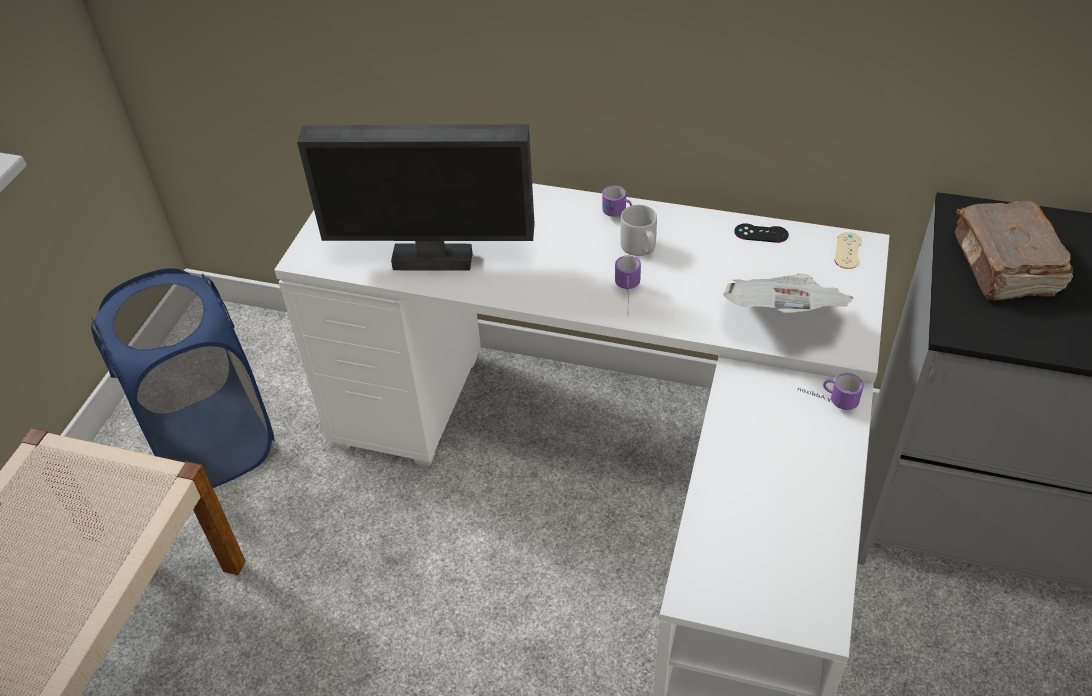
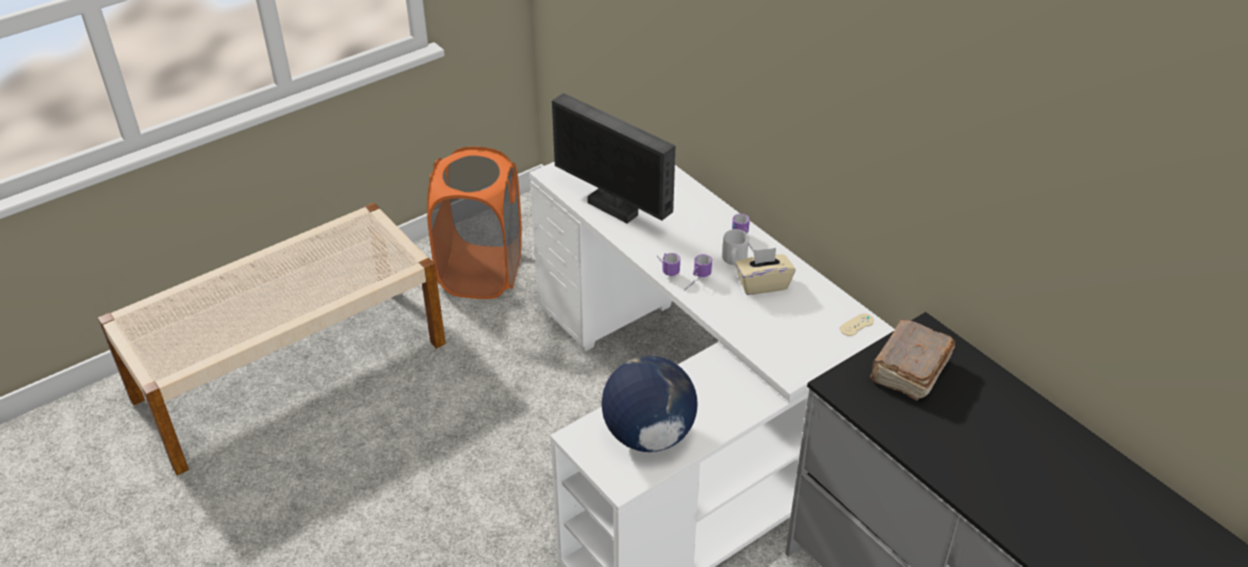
camera: 35 degrees right, 5 degrees down
(213, 442) = (481, 273): blue laundry basket -> orange laundry basket
(702, 259) = (762, 284): none -> beige tissue box
(761, 233) = (815, 288): black game controller -> none
(775, 530) = (648, 435): none -> globe
(783, 317) = (771, 338): newspaper -> none
(827, 400) = (752, 395): mug -> mug (666, 268)

